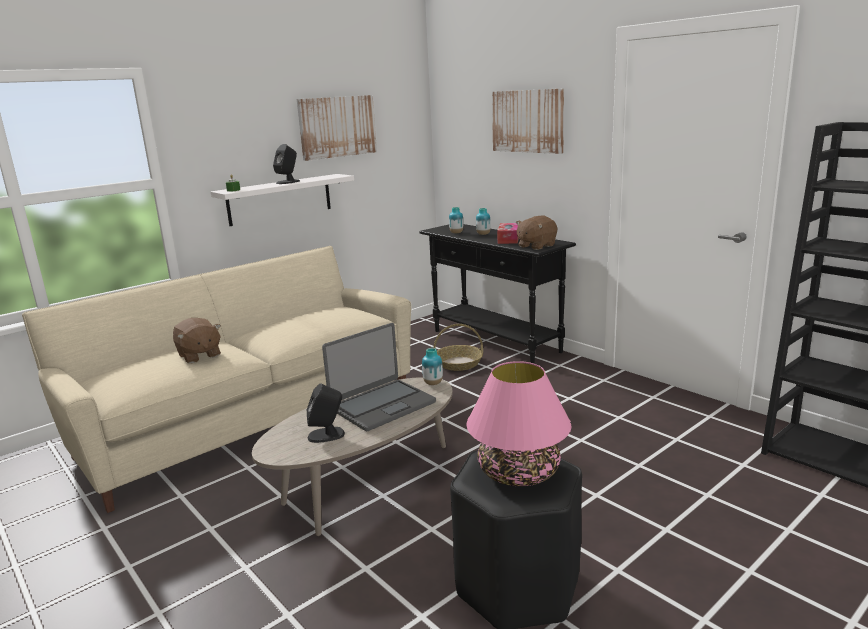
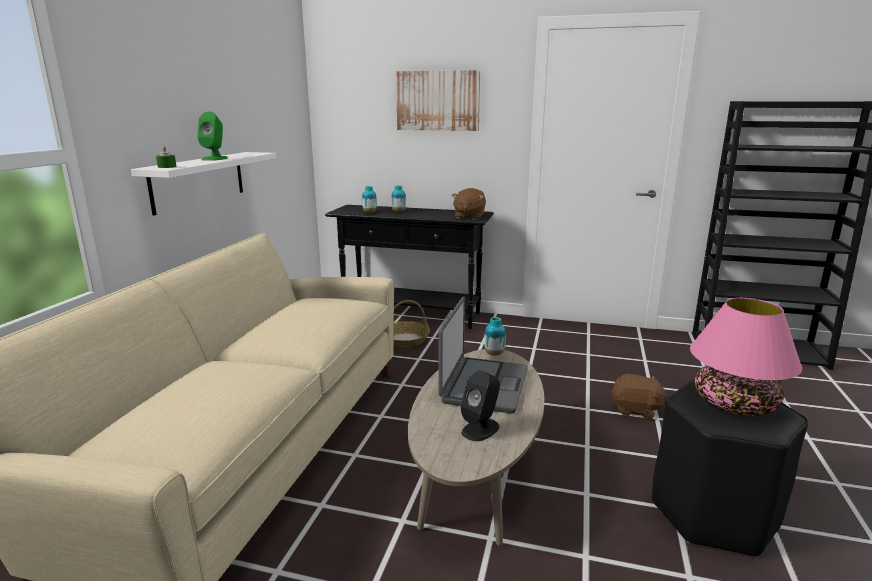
camera: 35 degrees left, 0 degrees up
(199, 355) = (232, 380): brown plush toy -> brown plush toy (636, 410)
(288, 182) = (215, 159): black speaker -> green speaker
(337, 127) = (243, 97): picture -> none
(508, 239) = (431, 213): tissue box -> none

